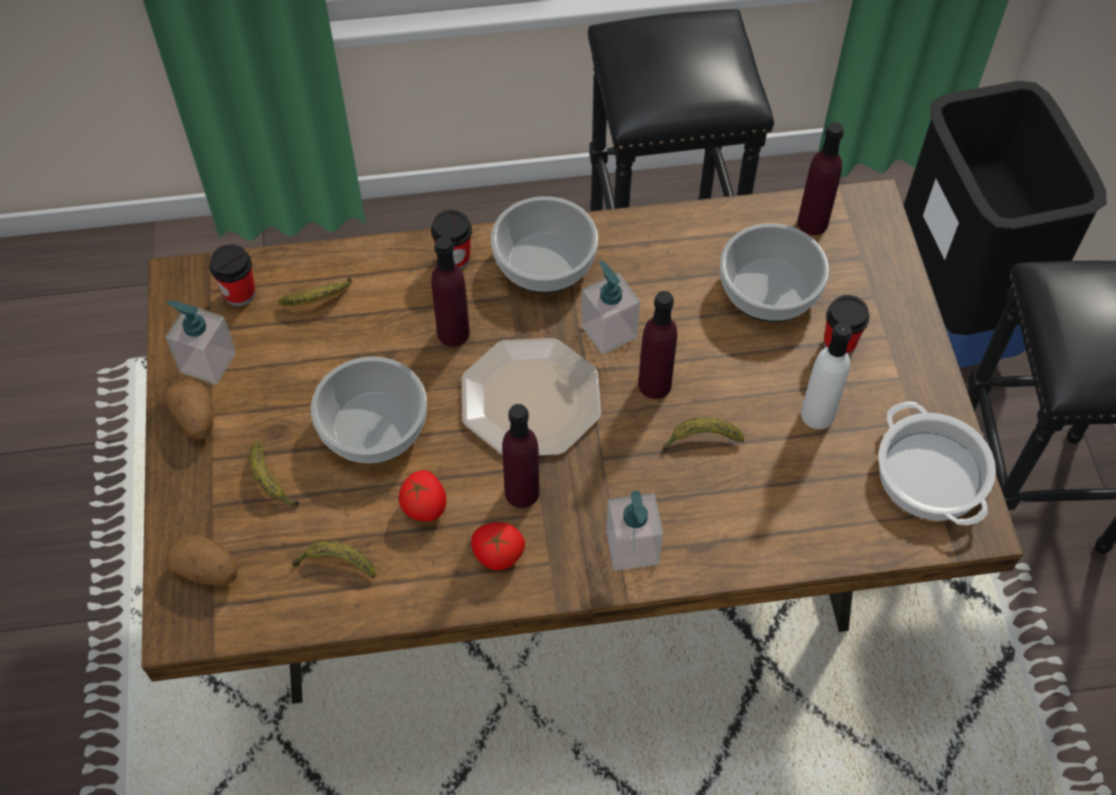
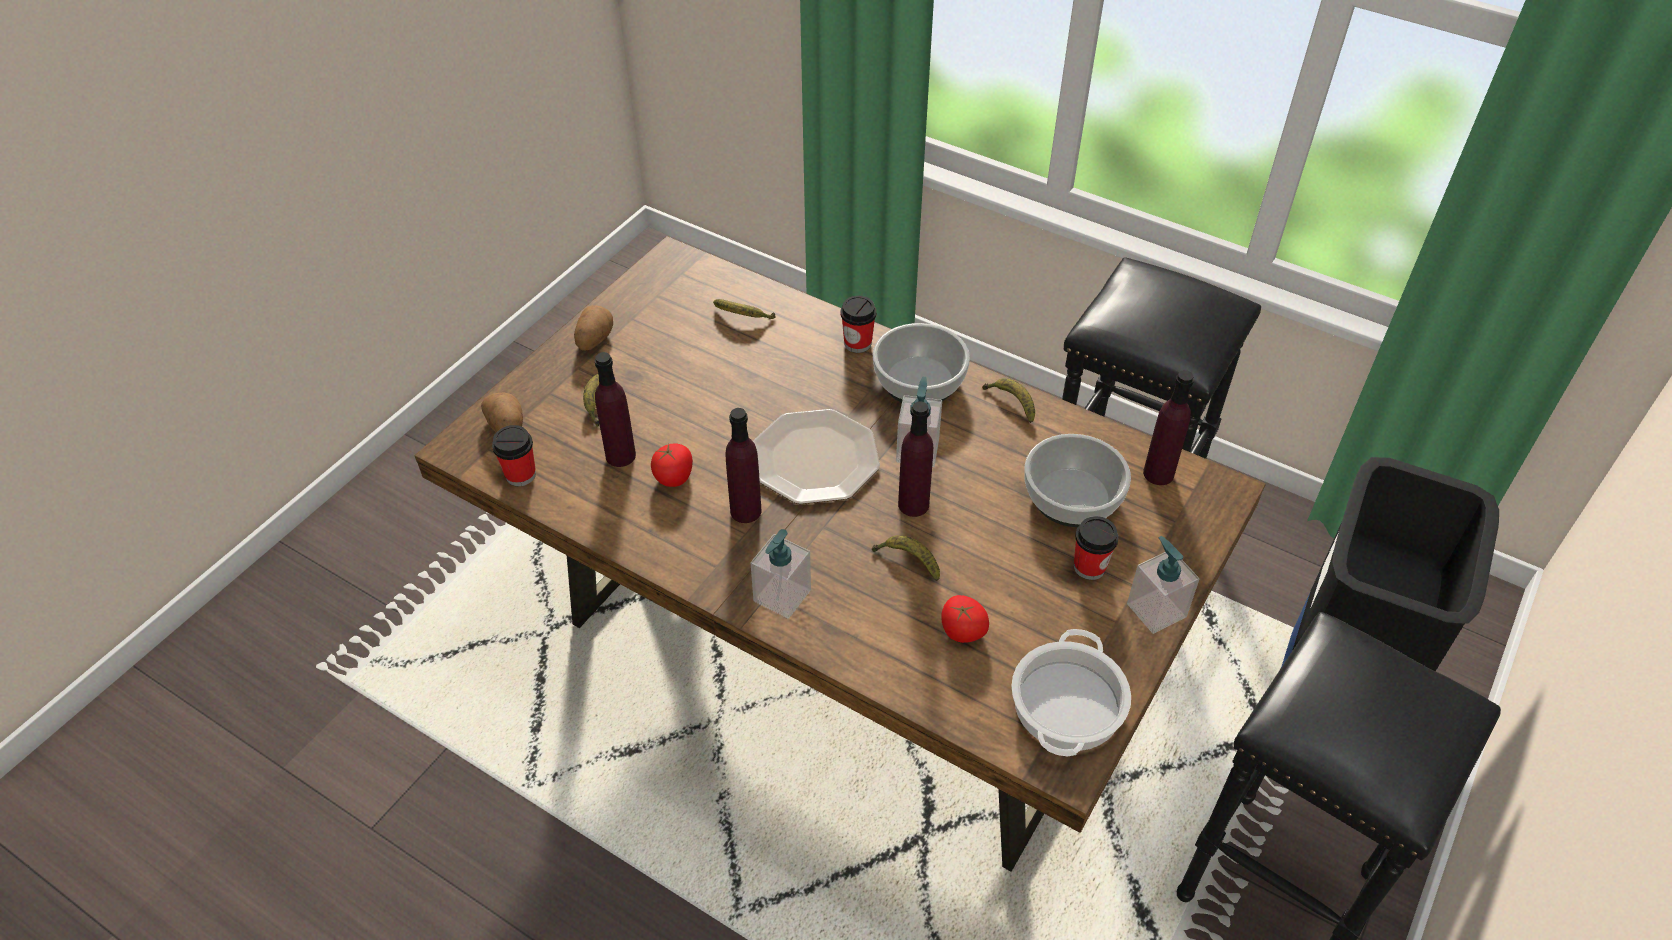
camera: 40 degrees right, 10 degrees down
(207, 362) = (636, 312): soap dispenser -> soap dispenser (1156, 610)
(240, 293) = (698, 285): cup -> cup (520, 475)
(336, 564) = (583, 474): banana -> banana (1011, 403)
(372, 426) = (693, 410): bowl -> none
(453, 333) = (807, 387): purple bottle -> purple bottle (620, 455)
(497, 555) = (687, 538): tomato -> tomato (962, 631)
(817, 414) = (1018, 602): white bottle -> none

